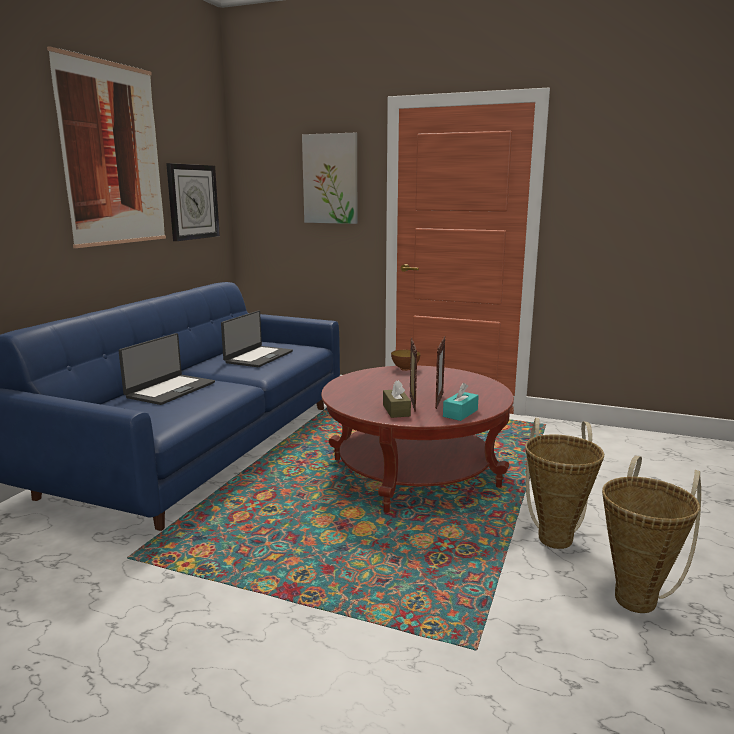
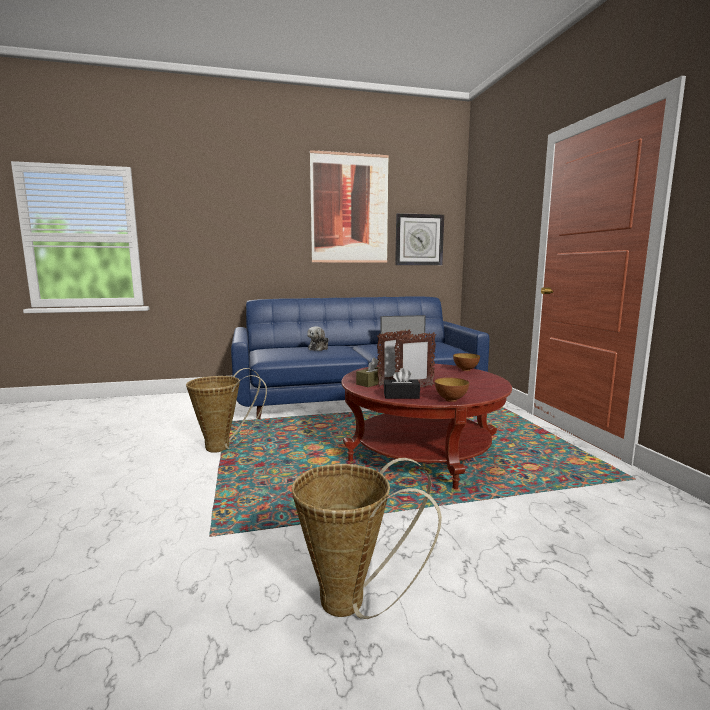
camera: 55 degrees right, 5 degrees down
(170, 390) = (319, 348): laptop -> plush toy
(330, 179) = (510, 216): picture -> none
(460, 413) = (401, 396): turquoise tissue box -> black tissue box
(495, 402) = (451, 400): none -> bowl
(555, 535) = (409, 534): basket -> basket (224, 447)

